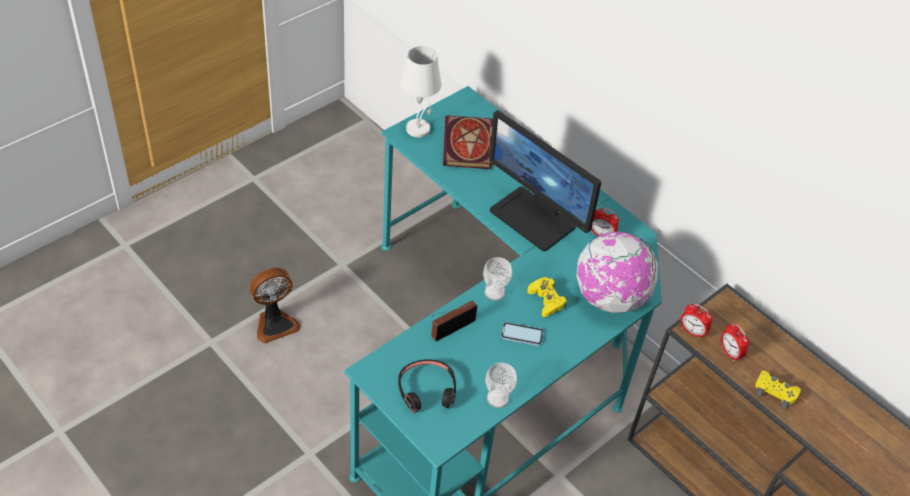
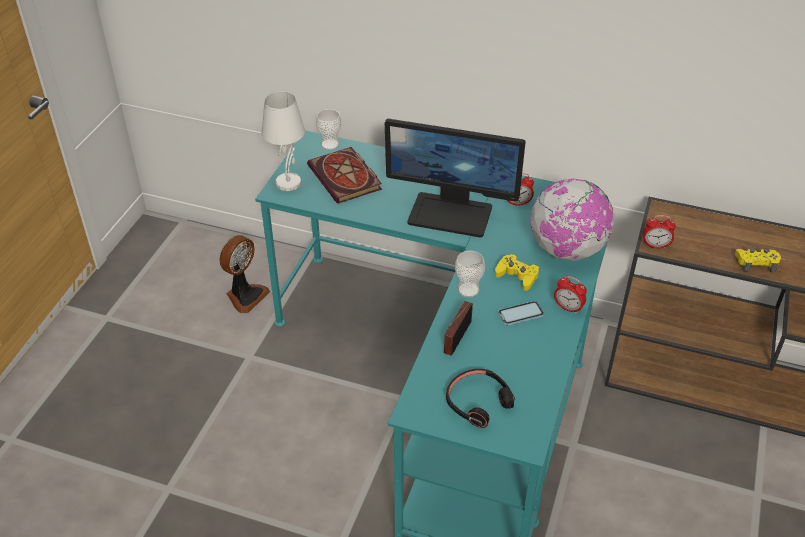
camera: 25 degrees left, 5 degrees down
(275, 324) = (221, 440): fan -> fan (245, 296)
(497, 398) = (545, 378): cup -> cup (330, 144)
(730, 353) = (697, 249): alarm clock -> alarm clock (568, 308)

